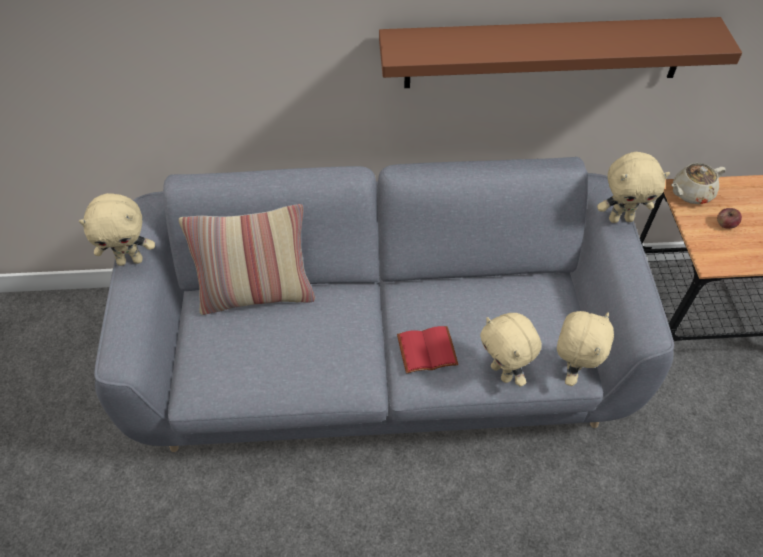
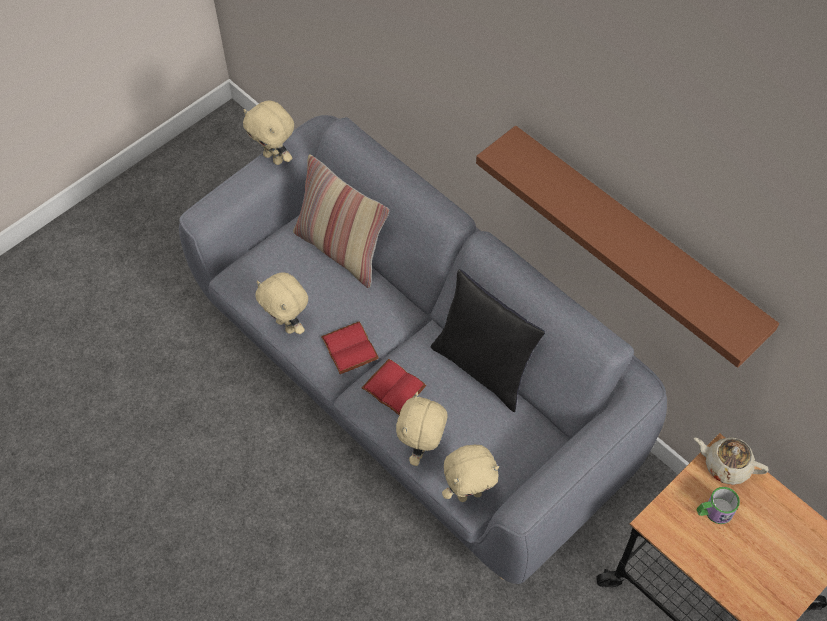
camera: 50 degrees right, 5 degrees up
(359, 354) = (351, 348): none -> red book
(464, 279) = (484, 367): none -> black pillow
(620, 218) = (620, 424): beige plush toy -> beige plush toy (287, 325)
(725, 224) = (713, 512): apple -> mug

